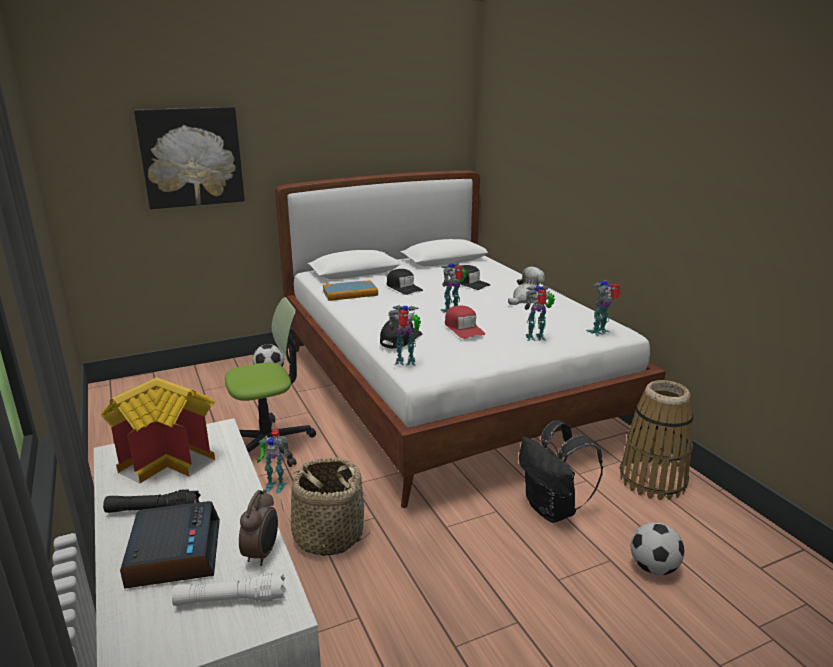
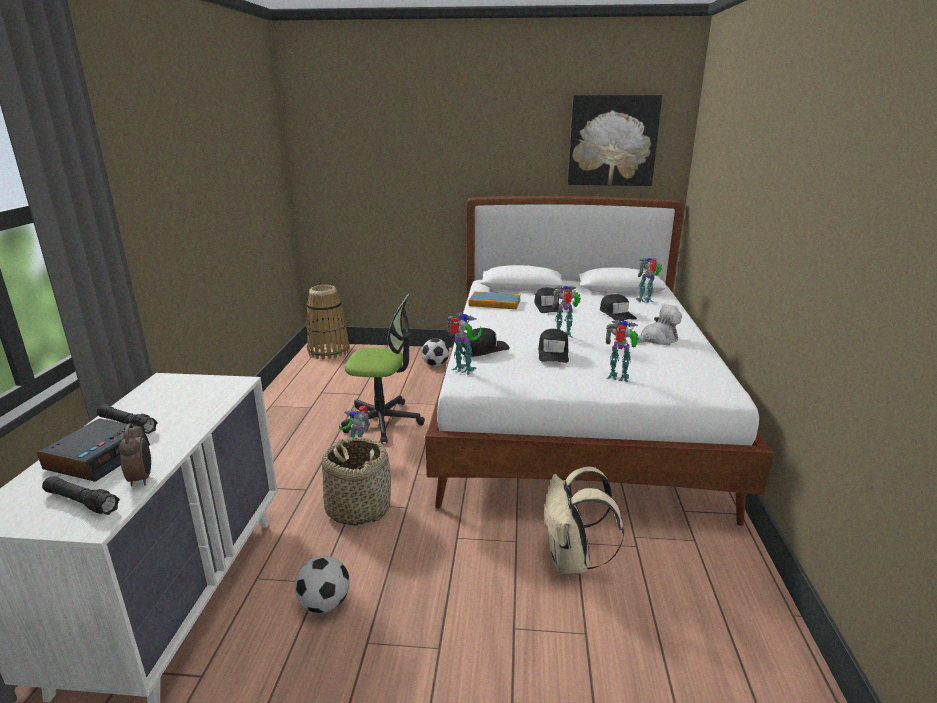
camera: 30 degrees right, 0 degrees up
(171, 459) = (183, 394): toy house -> none
(191, 157) = (399, 166): picture -> picture (612, 141)
(230, 600) = (81, 502): white flashlight -> black flashlight
(262, 553) = (142, 479): alarm clock -> alarm clock turned 60 degrees counterclockwise
(463, 328) = (553, 352): red cap -> black cap
(553, 510) = (572, 561): black backpack -> beige backpack
(600, 332) = (700, 388): toy robot -> toy robot (645, 301)
(653, 480) = (715, 573): basket -> basket (328, 351)
(653, 568) = (626, 662): football -> football (324, 604)

